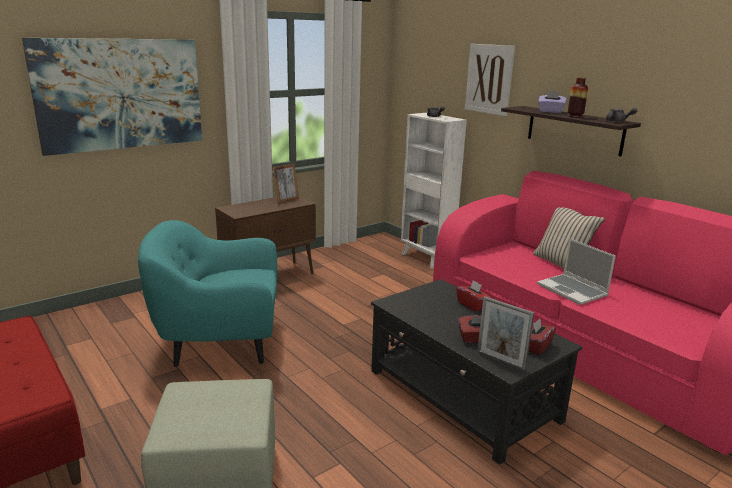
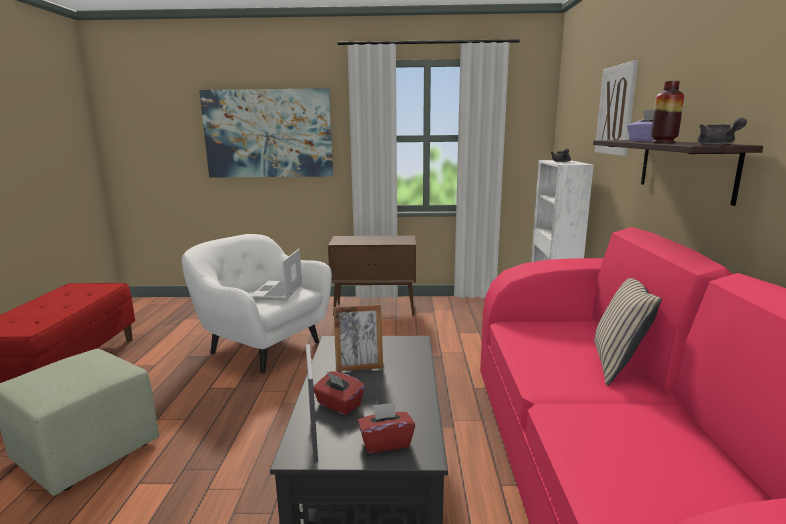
camera: 40 degrees right, 5 degrees down
(219, 342) = (263, 346): turquoise armchair -> white armchair
(286, 200) = (397, 238): picture frame -> picture frame (359, 366)
(472, 305) = (408, 370): red tissue box -> none
(573, 290) = (571, 398): laptop -> laptop (278, 292)

